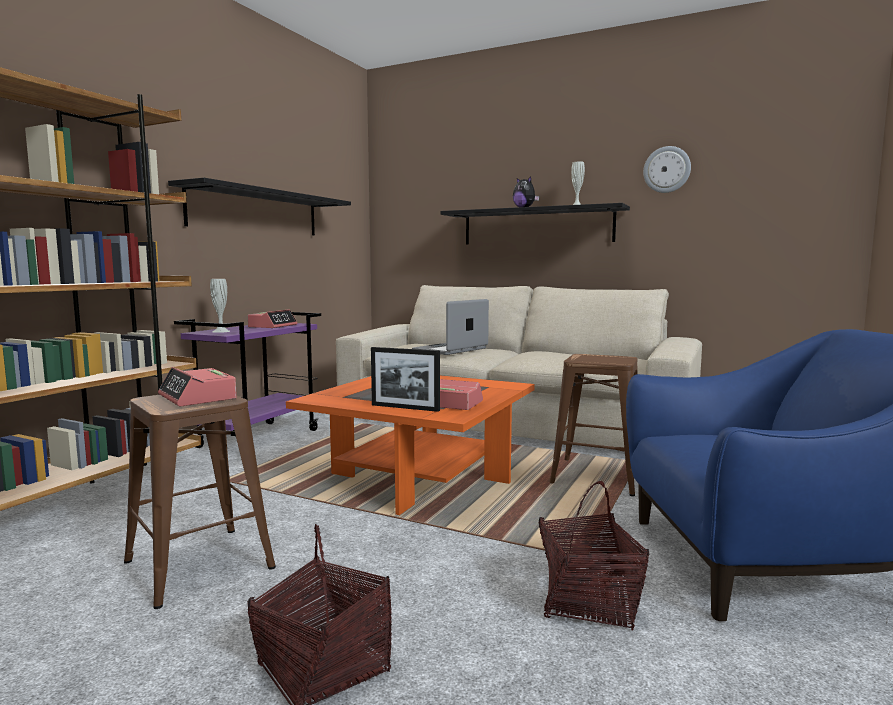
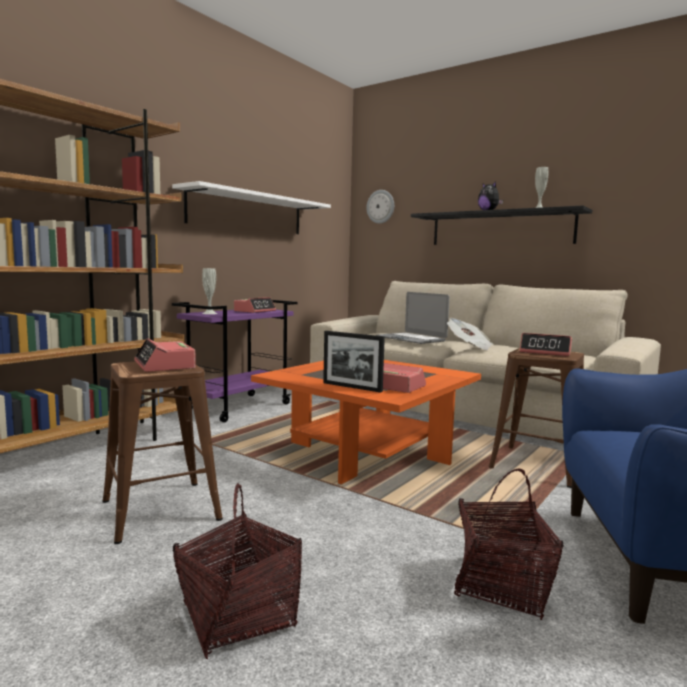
camera: 10 degrees right, 0 degrees up
(256, 212) = (247, 213): black shelf -> white shelf
(451, 350) = (411, 339): laptop -> laptop turned 90 degrees counterclockwise
(515, 355) = (469, 346): none -> newspaper
(600, 358) = (545, 352): none -> alarm clock
(666, 169) = (631, 173): wall clock -> wall clock (380, 206)

